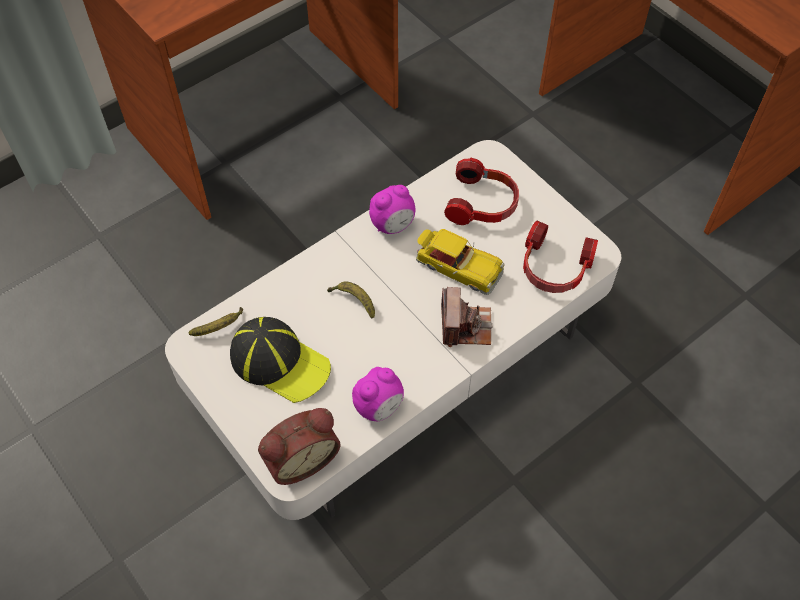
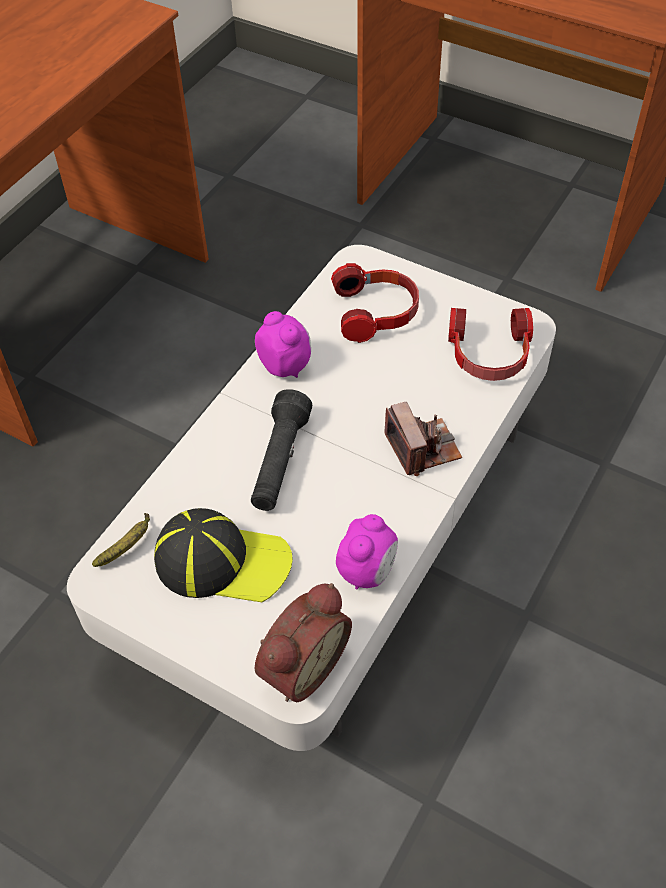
camera: 20 degrees left, 5 degrees down
(354, 301) = (280, 462): banana -> black flashlight
(393, 225) = (285, 365): alarm clock -> alarm clock turned 75 degrees counterclockwise
(457, 267) = (382, 387): toy car -> none

